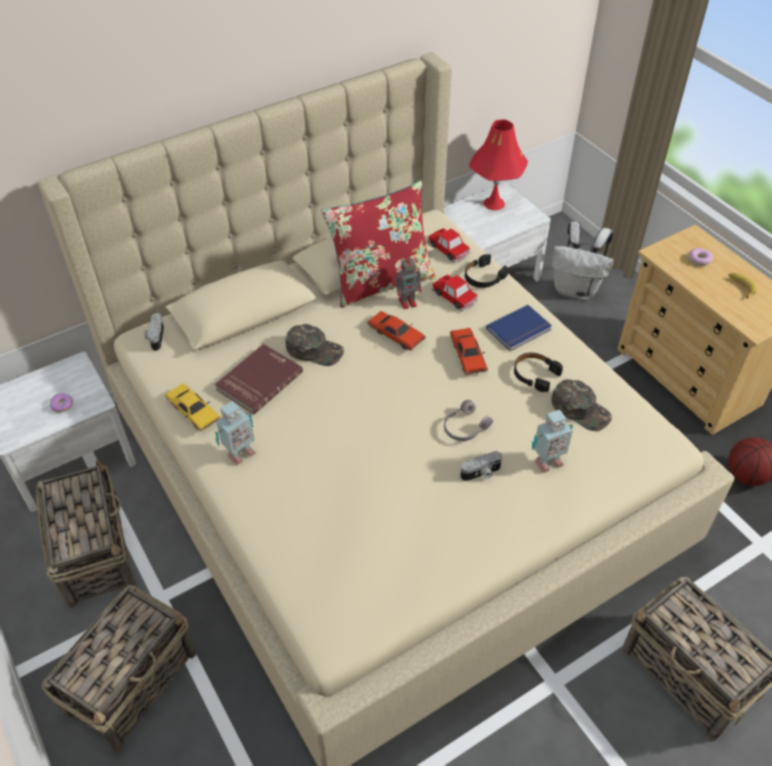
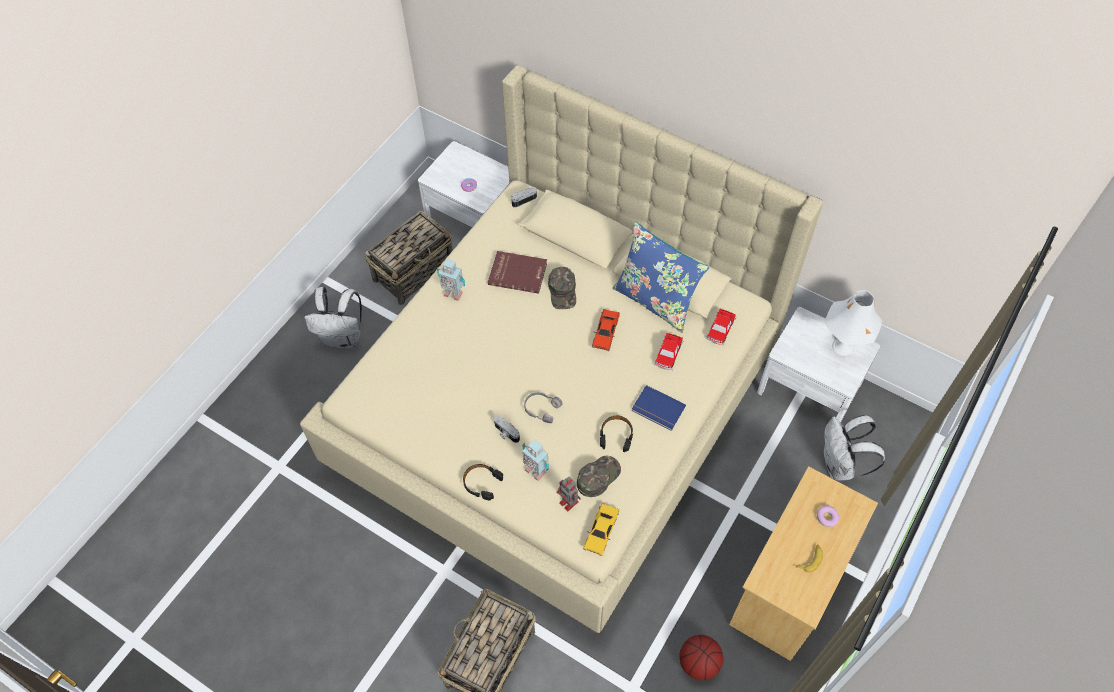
camera: 65 degrees right, 10 degrees up
(133, 681) = (343, 337): basket -> white backpack
(193, 411) = (473, 252): yellow toy car -> yellow toy car (601, 531)
(381, 281) = (655, 300): red pillow -> blue pillow
(408, 302) = (644, 326): toy robot -> toy robot (569, 503)
(467, 356) = (610, 385): red toy car -> none
(483, 277) = (703, 364): black headphones -> black headphones (481, 483)
(494, 203) = (842, 347): red table lamp -> white table lamp
(580, 409) = (598, 476): green cap -> green cap turned 150 degrees counterclockwise

